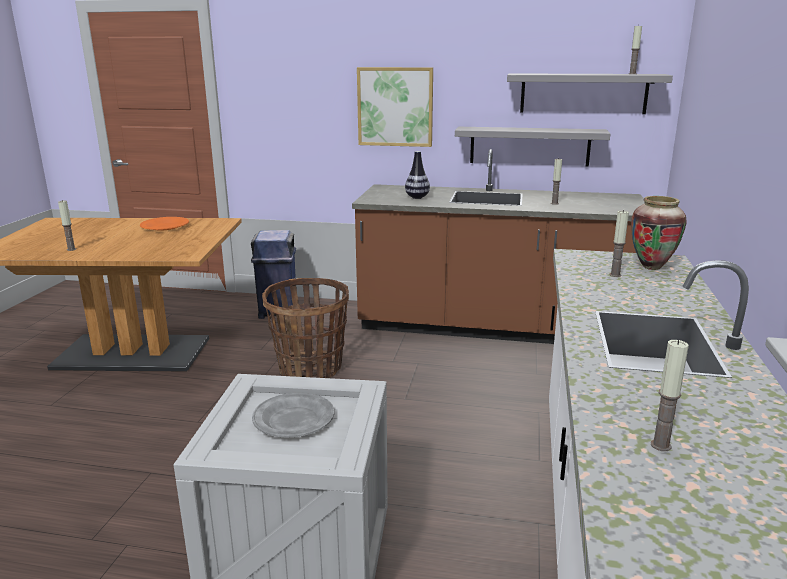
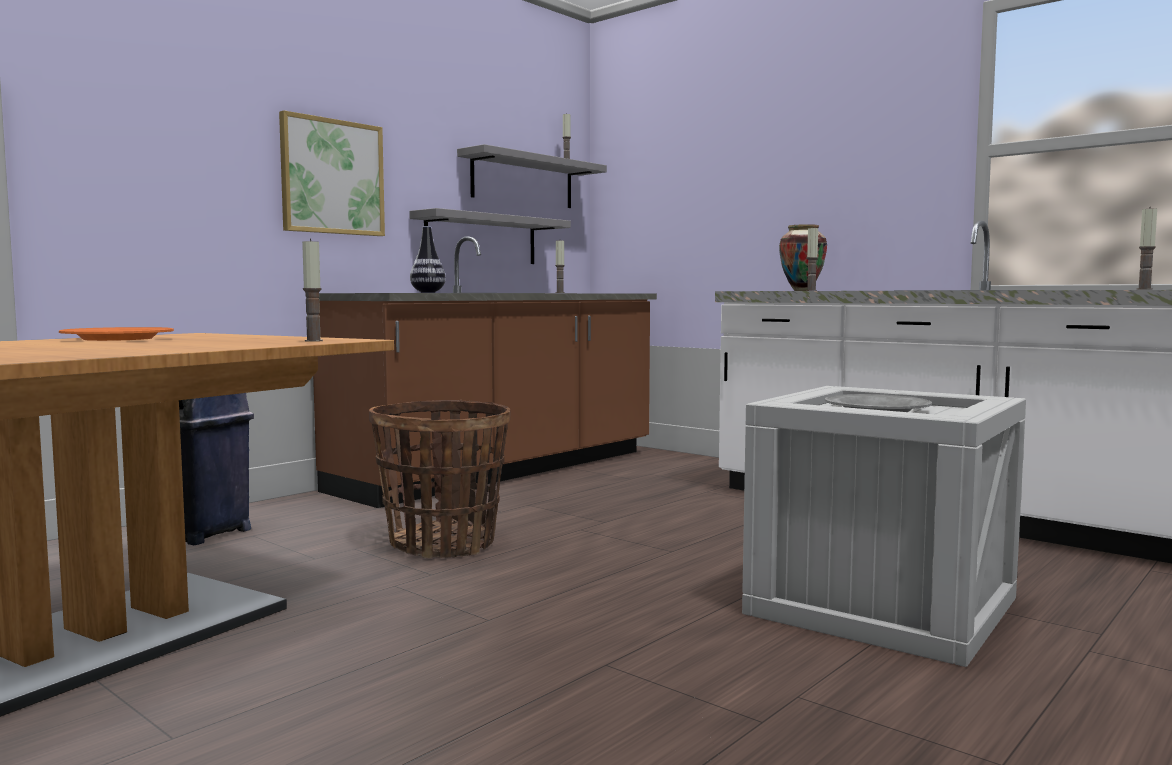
camera: 60 degrees left, 15 degrees down
(71, 249) = (89, 351): candle -> candle (313, 341)

